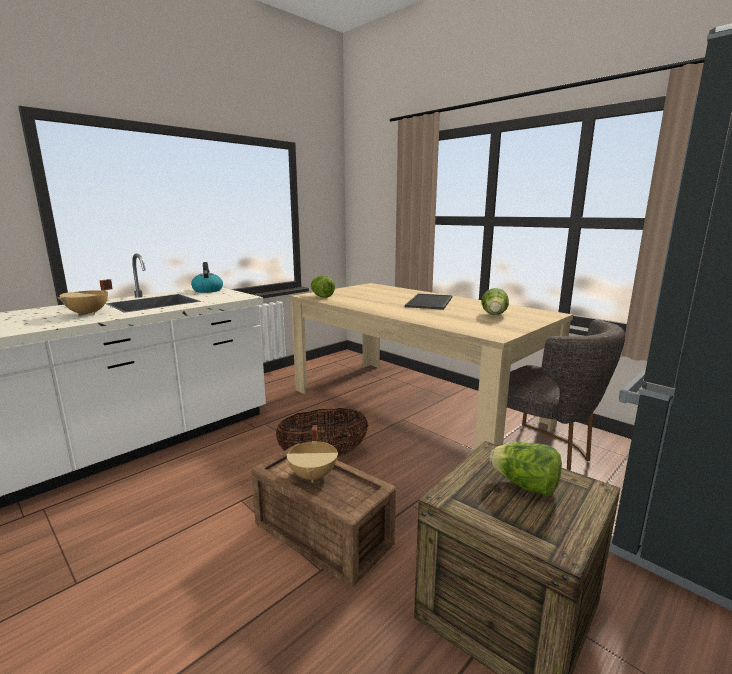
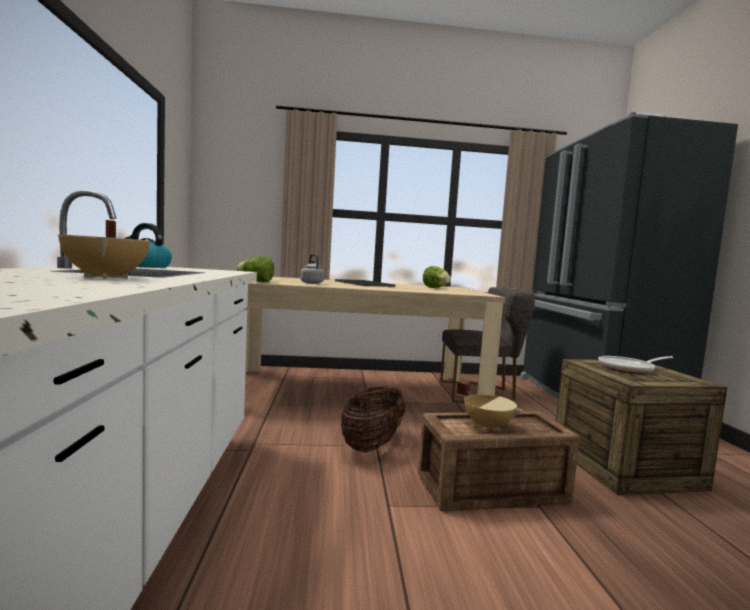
camera: 50 degrees left, 10 degrees down
(365, 300) = (311, 283): none -> grey kettle
(525, 486) = (629, 369): lettuce -> frying pan

